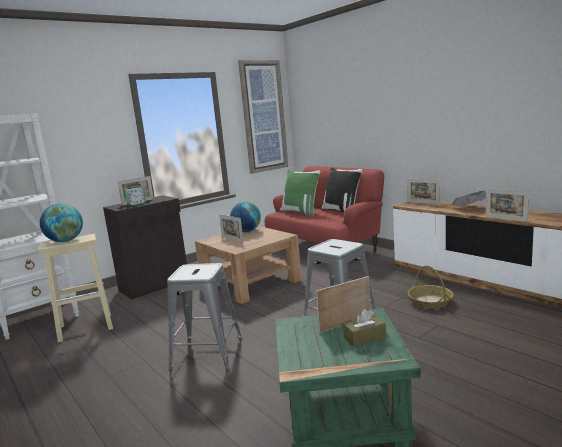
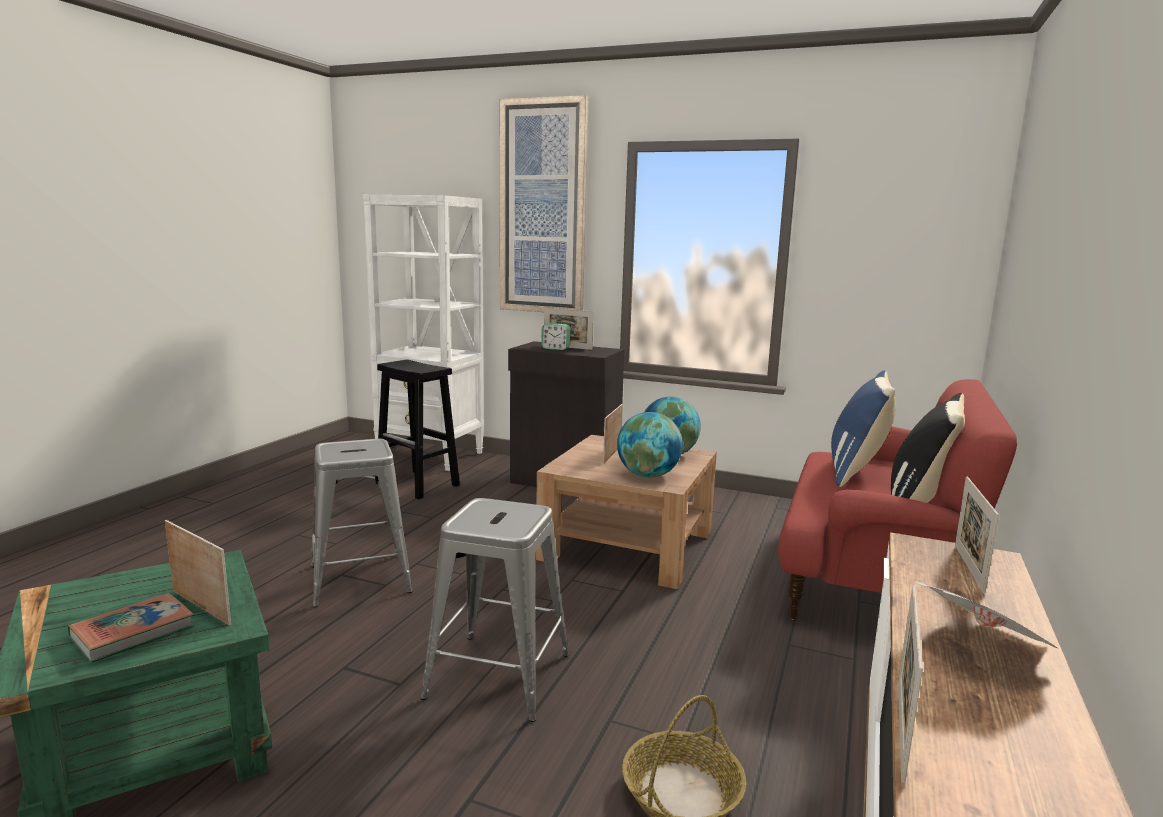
camera: 60 degrees right, 0 degrees up
(65, 241) = (413, 365): globe -> globe (648, 475)
(87, 327) = (418, 484): beige stool -> black stool
(263, 116) = (909, 242): picture -> picture (543, 208)
(301, 212) = (857, 472): green pillow -> blue pillow
(364, 338) = (133, 632): brown tissue box -> book

